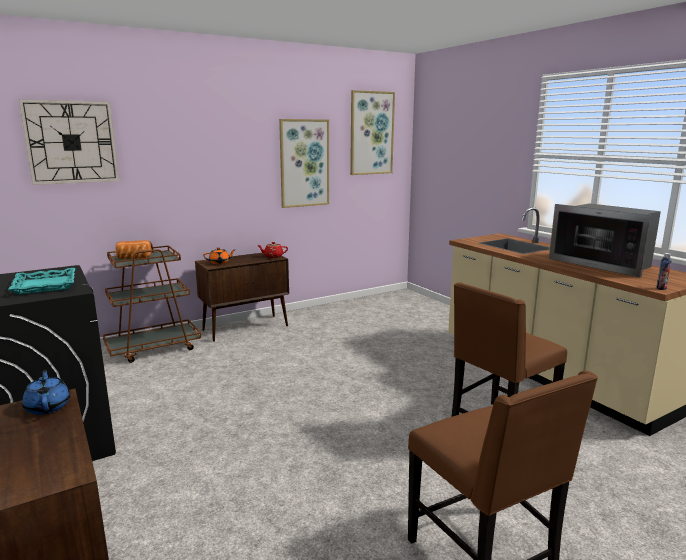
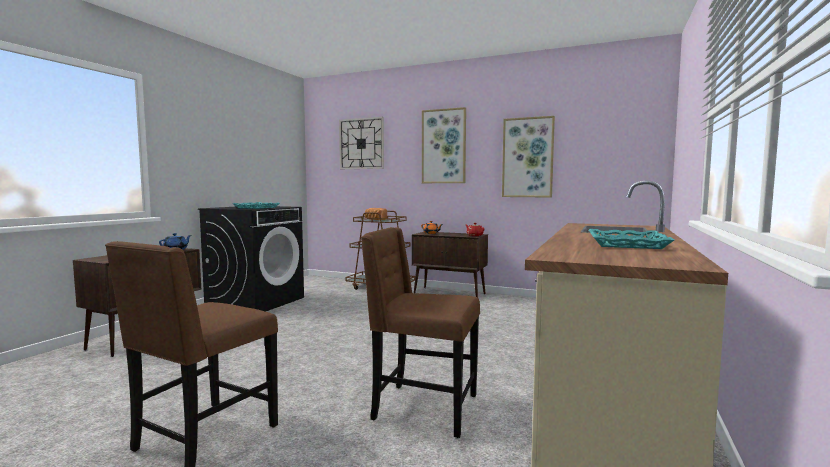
camera: 55 degrees right, 10 degrees down
(371, 133) = (611, 126): picture -> picture (444, 146)
(603, 263) = (627, 244): microwave -> turquoise tray
(661, 288) = (555, 257): bottle -> none

